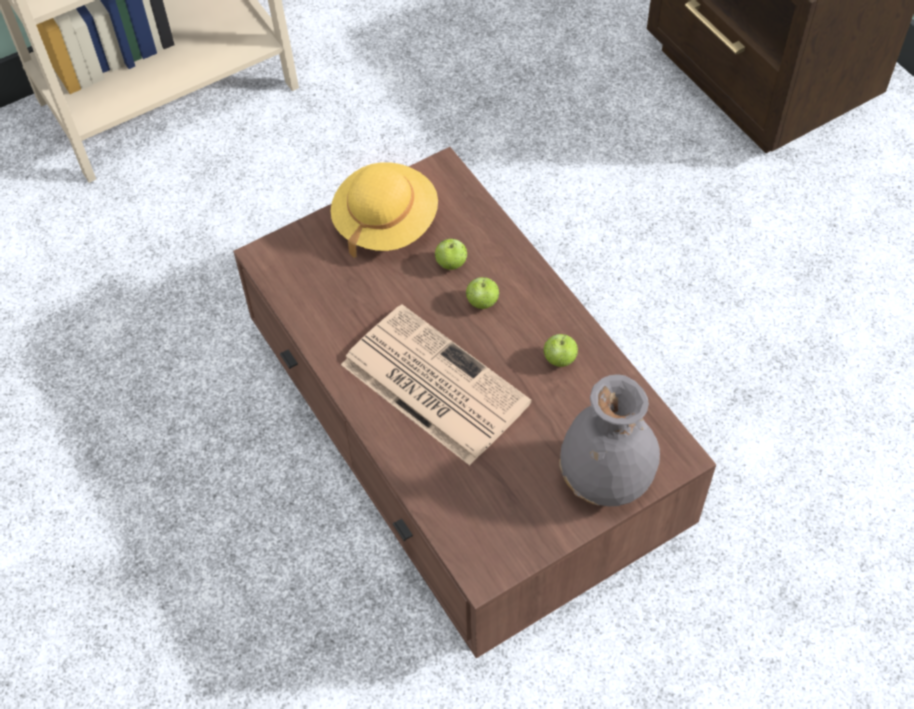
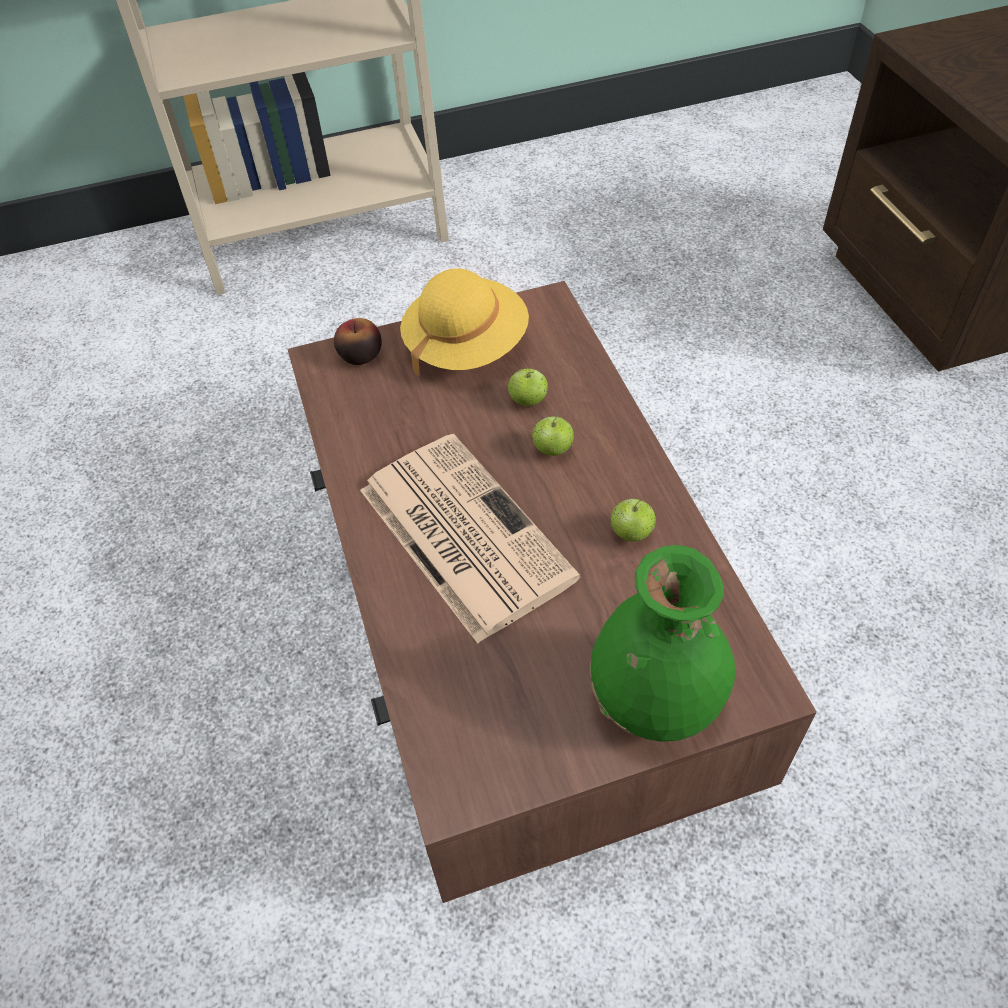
camera: 15 degrees right, 5 degrees down
(299, 246) = (360, 355): none -> apple
(606, 479) = (656, 700): grey vase -> green vase

